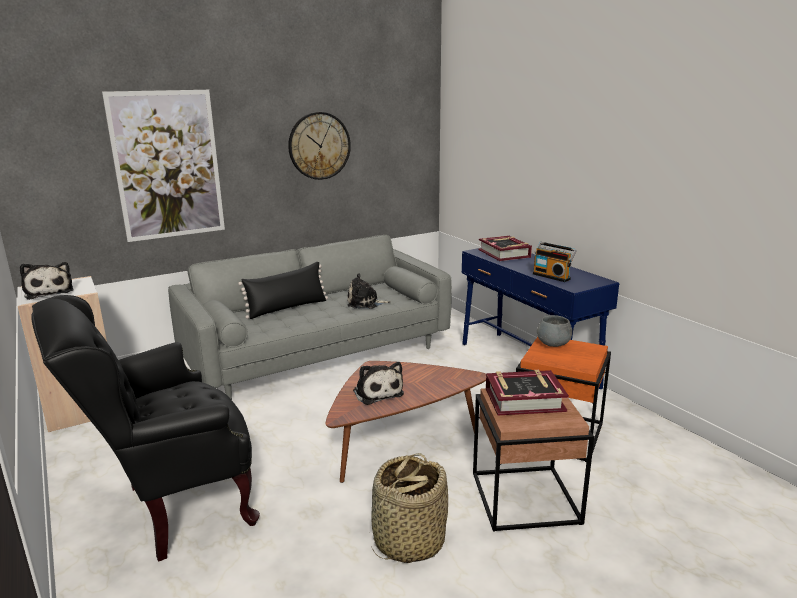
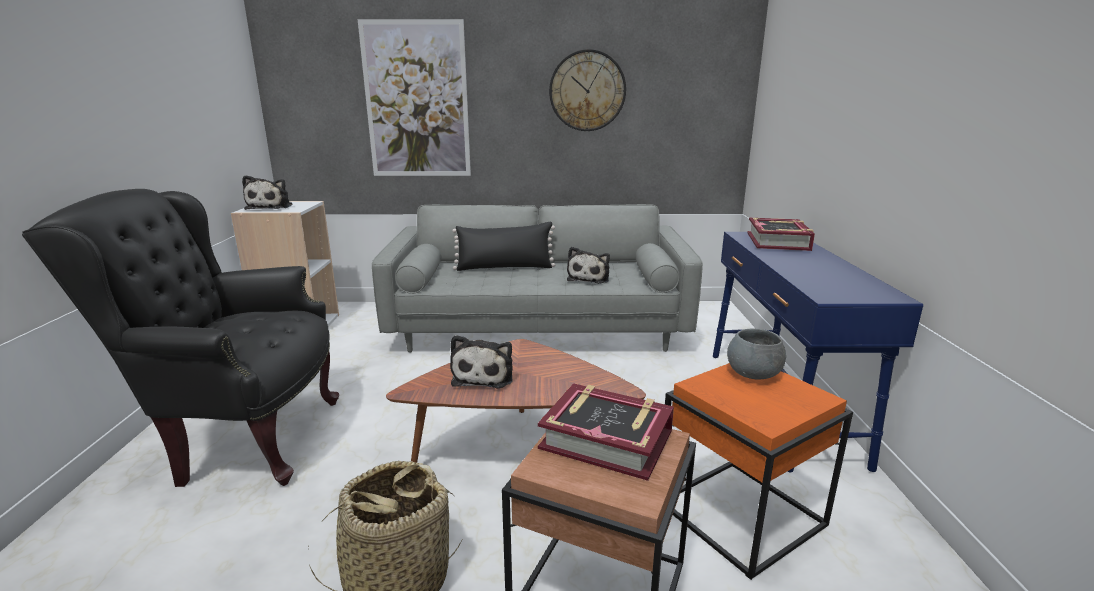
camera: 30 degrees right, 0 degrees up
(365, 303) = (589, 278): plush toy -> plush toy turned 105 degrees counterclockwise
(552, 276) = (812, 277): radio -> none

